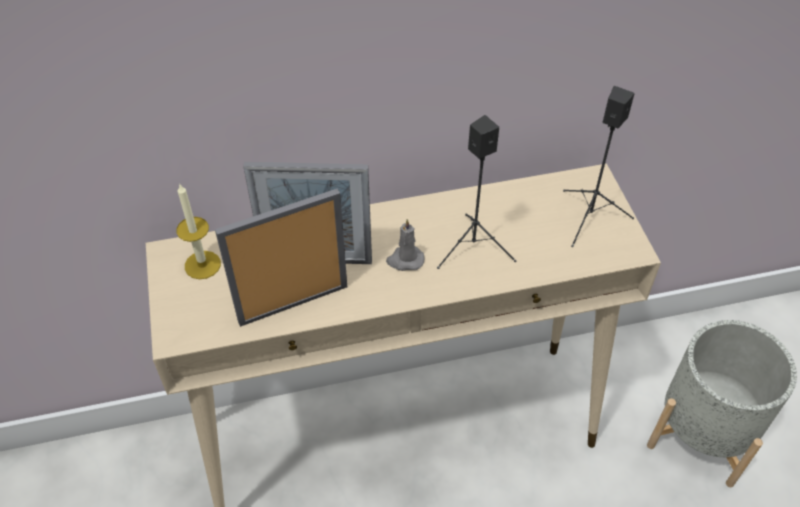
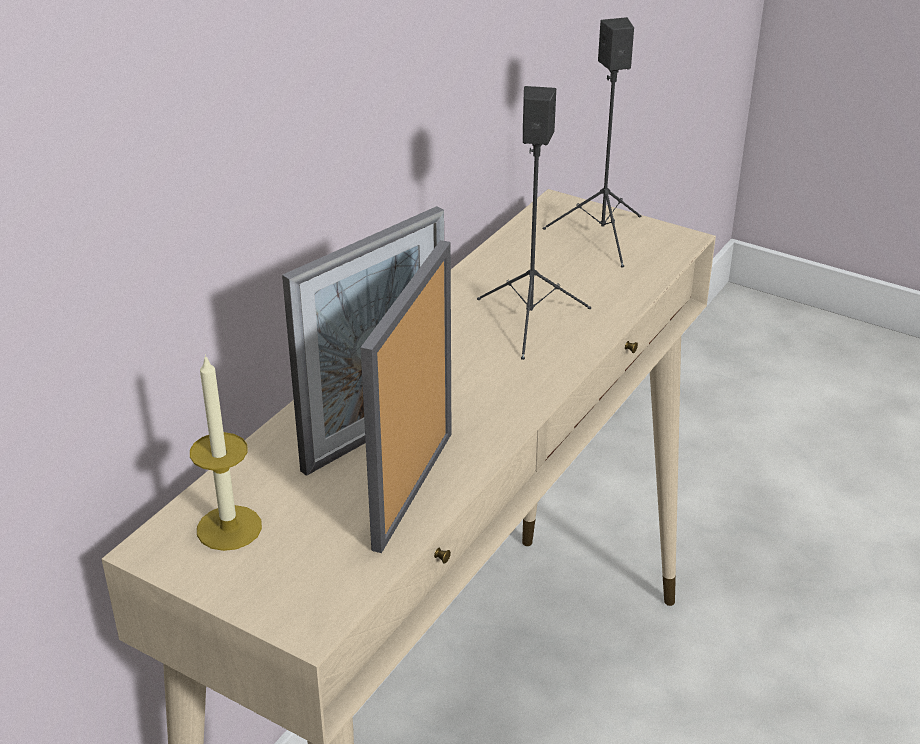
camera: 45 degrees left, 15 degrees down
(405, 260) = (477, 373): grey candle -> none
(702, 432) = (749, 514): grey planter -> none

